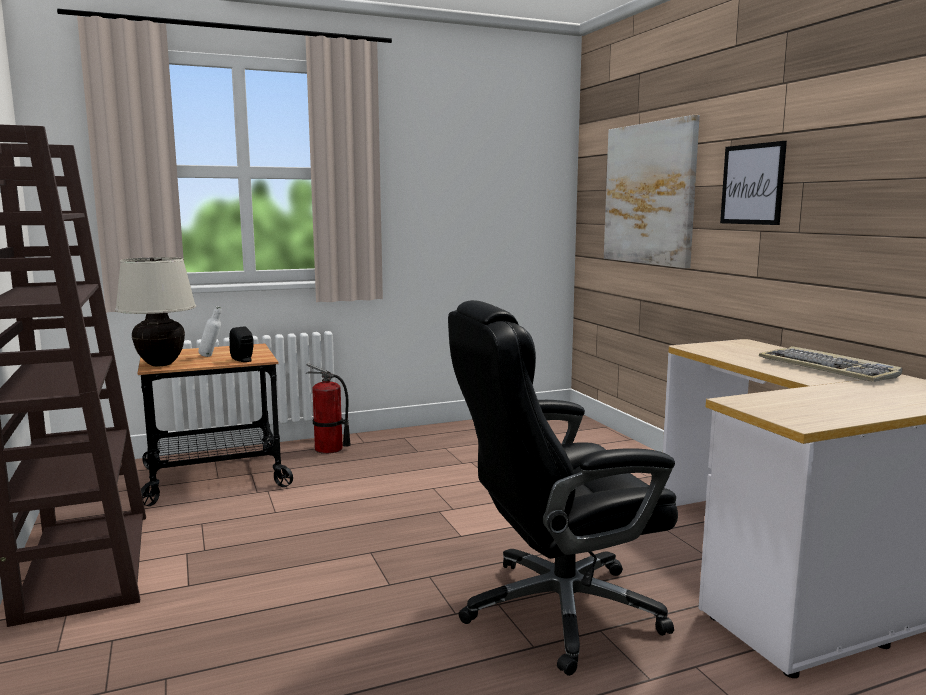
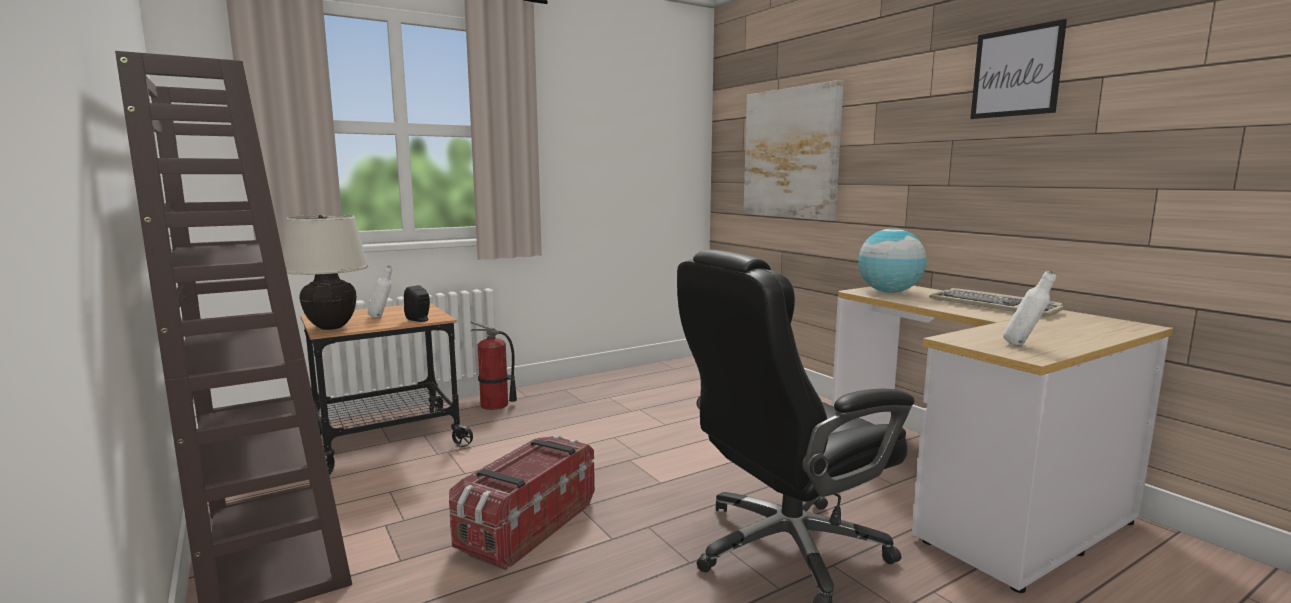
camera: 10 degrees left, 0 degrees up
(312, 565) = (526, 526): none -> storage box
(724, 348) = (889, 292): none -> globe
(752, 184) = (900, 143): picture -> picture (1016, 72)
(809, 412) = (1024, 346): none -> white bottle

